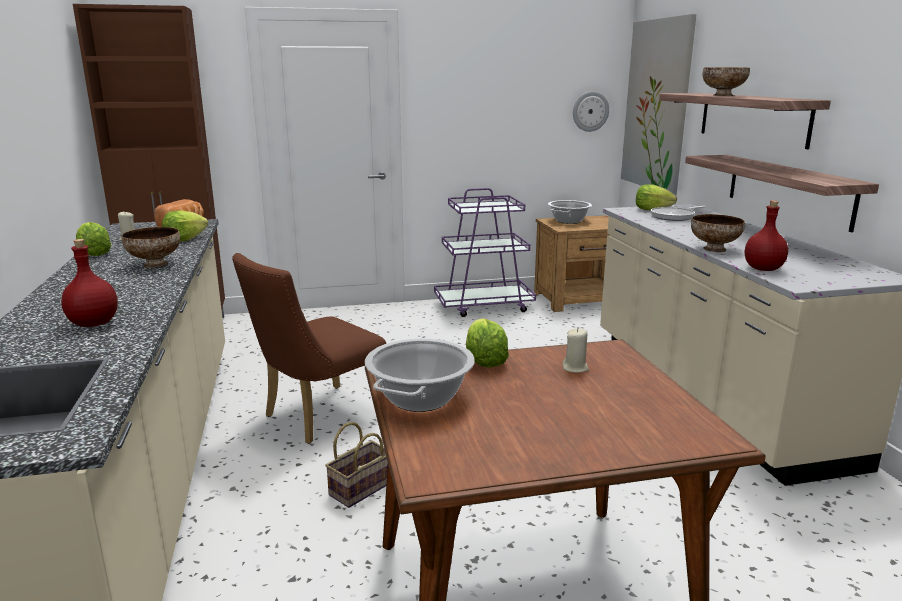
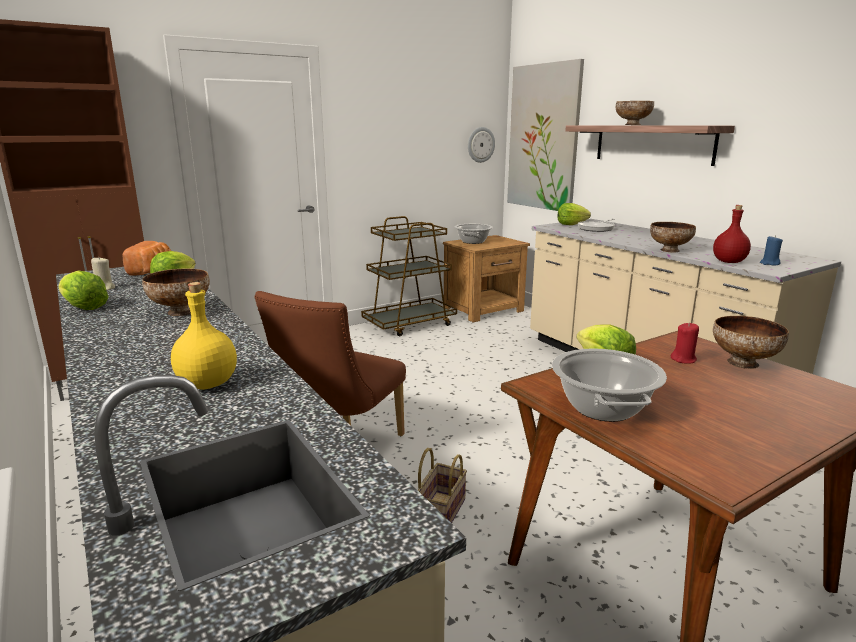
camera: 20 degrees left, 0 degrees up
(95, 323) = (209, 384): red bottle -> yellow bottle
(484, 306) = (410, 324): purple cart -> brown cart
(575, 368) = (683, 359): beige candle -> red candle
(637, 382) = (744, 363): none -> bowl
(788, 190) = (694, 200): shelf -> none
(813, 276) = (769, 263): none -> blue candle

